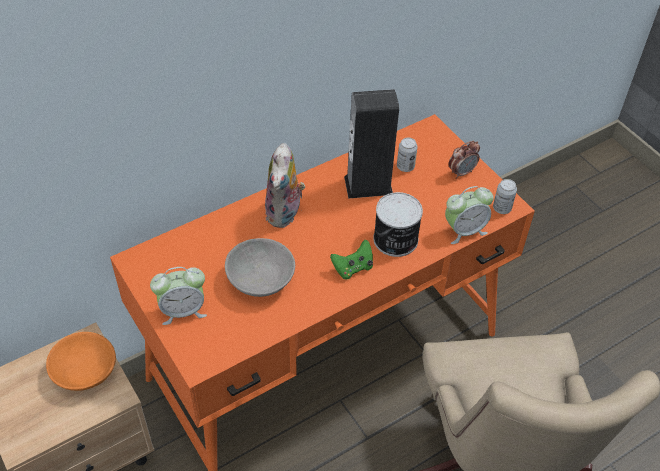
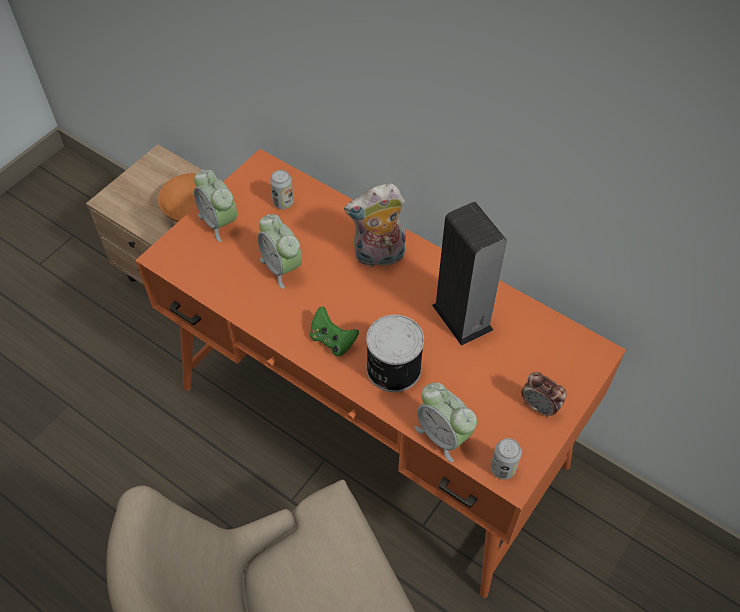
camera: 70 degrees right, 5 degrees up
(261, 279) = (282, 267): grey bowl -> alarm clock
(405, 167) = (513, 344): can -> can (283, 203)

